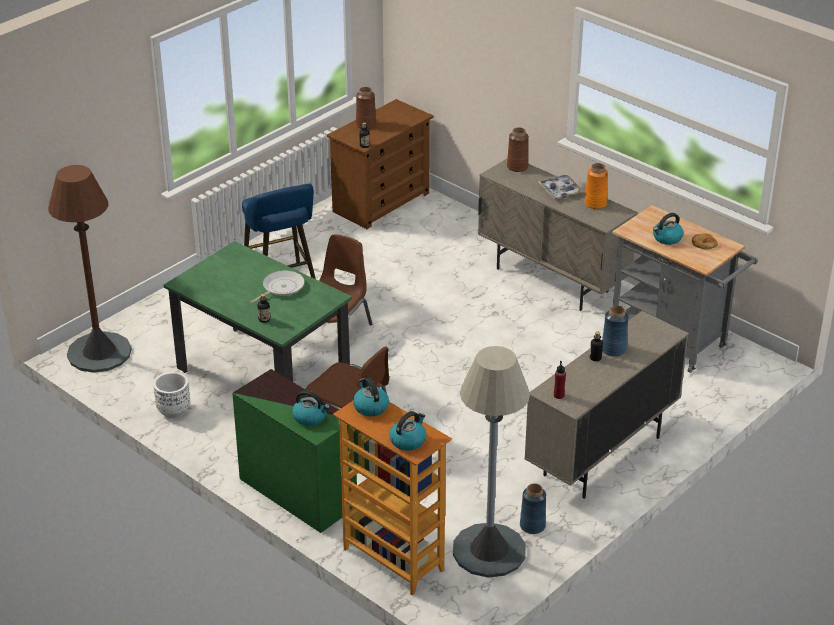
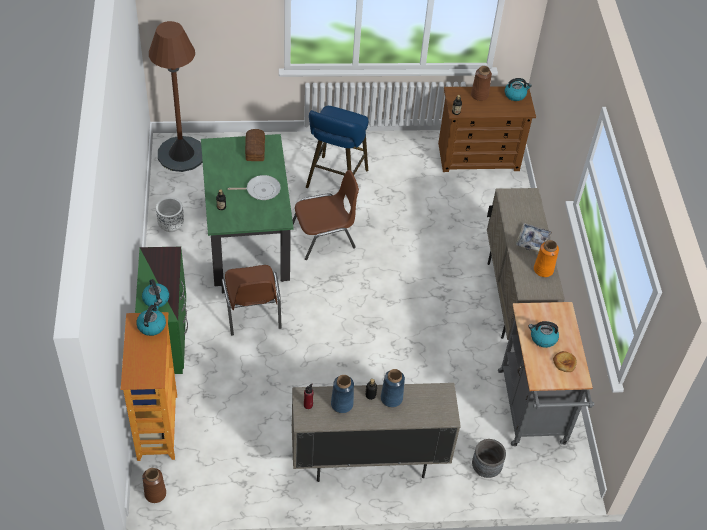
camera: 40 degrees right, 15 degrees up
(229, 263) = (255, 149): none -> bread
(408, 440) = (139, 368): kettle -> kettle (515, 95)
(489, 551) = (215, 469): grey floor lamp -> none
(517, 167) = (530, 200): brown vase -> brown vase (155, 494)
(532, 526) = (262, 474): blue vase -> blue vase (341, 404)
(693, 400) = (486, 468): none -> grey planter

